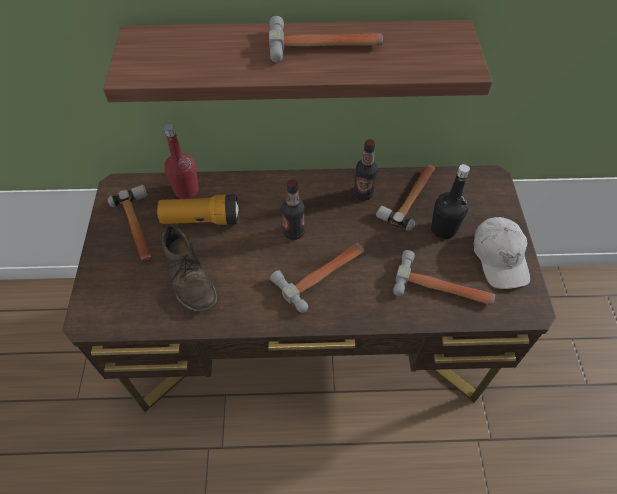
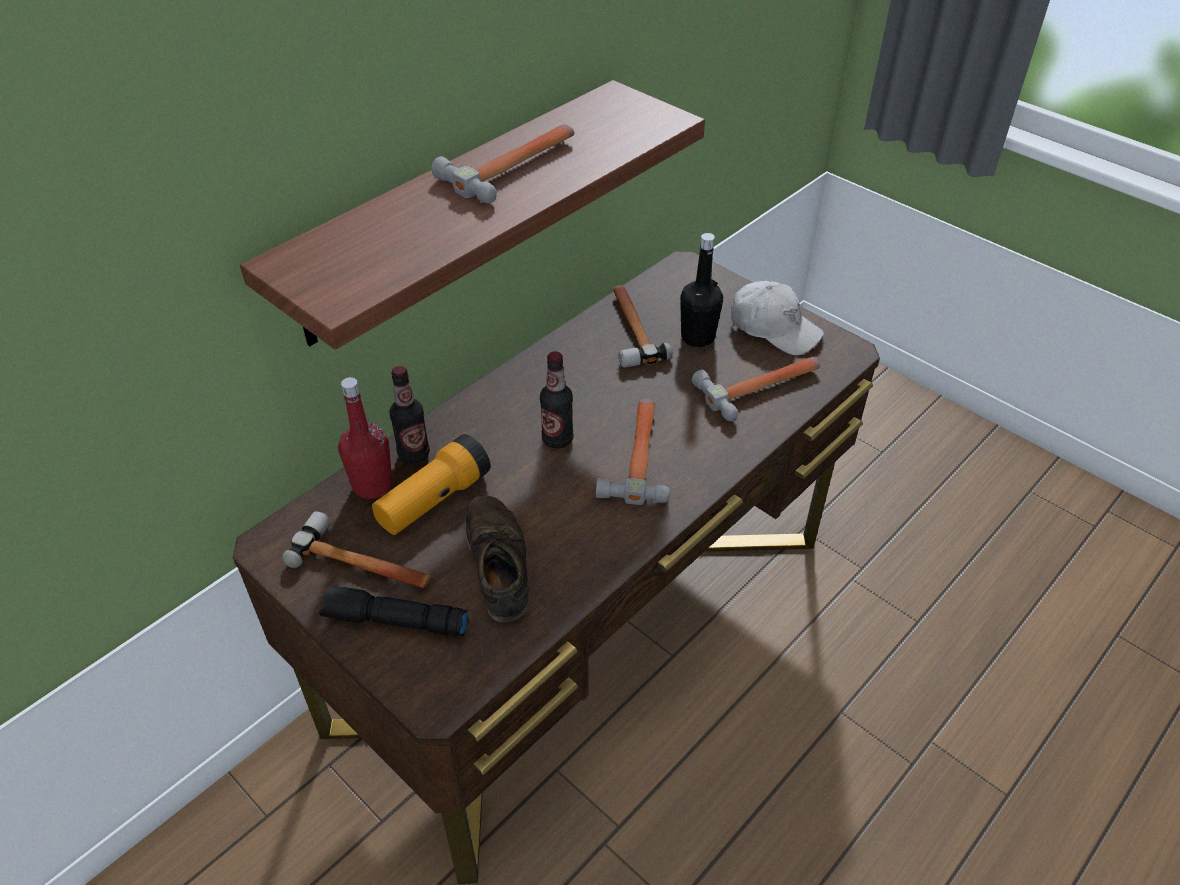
camera: 45 degrees left, 10 degrees down
(116, 267) = (394, 622): none -> black flashlight
(189, 276) = (498, 563): brown shoe -> brown shoe turned 120 degrees counterclockwise
(363, 193) = (581, 356): bottle -> bottle (414, 454)

